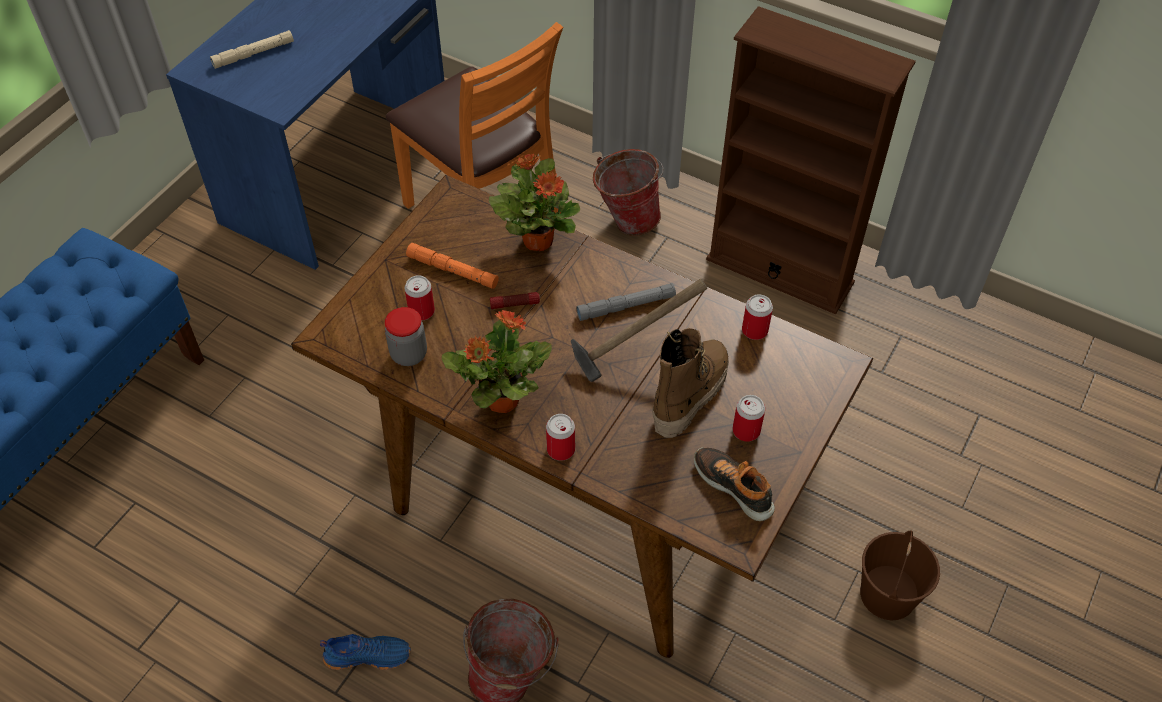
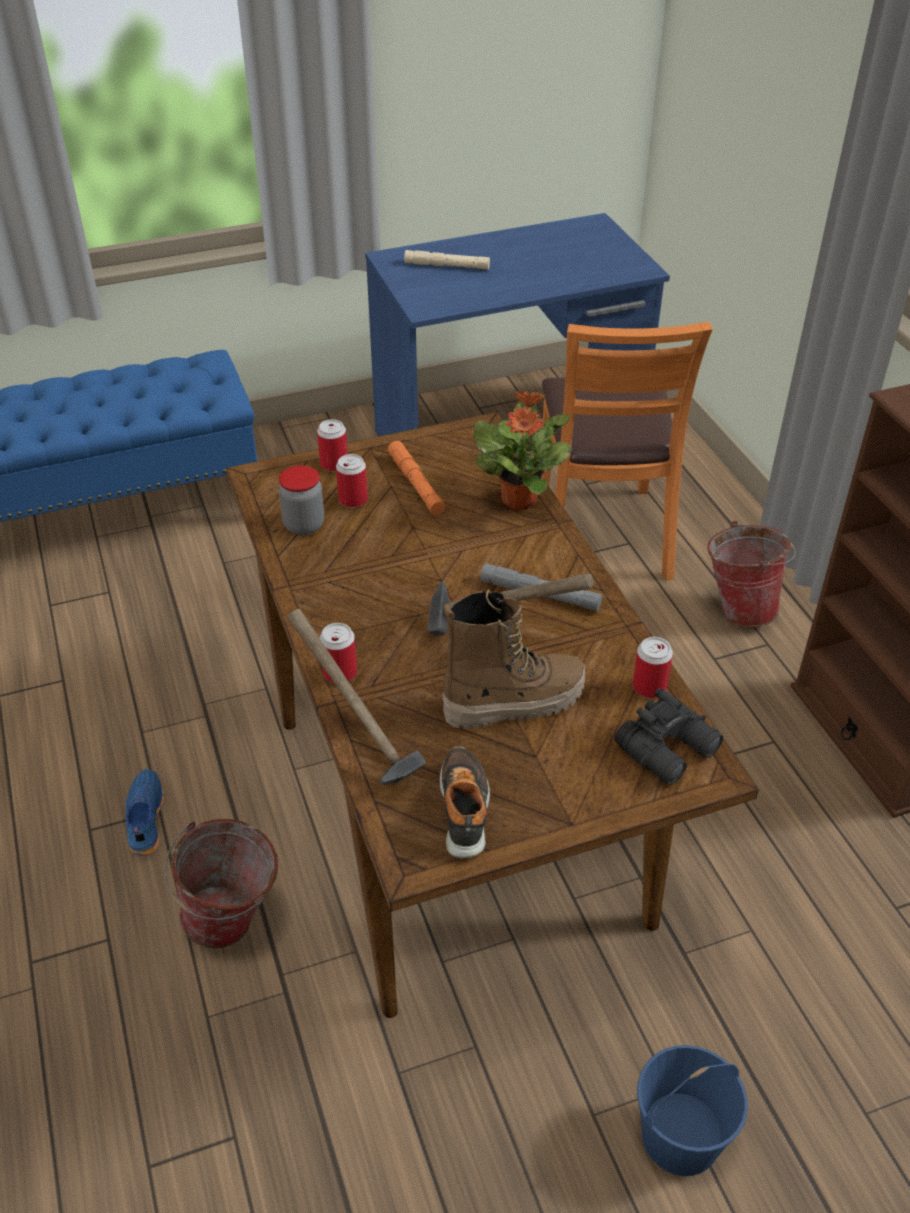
camera: 40 degrees right, 10 degrees down
(368, 655) = (144, 819): blue shoe -> blue shoe turned 135 degrees counterclockwise
(501, 400) = (336, 603): potted plant -> none
(515, 304) = (438, 537): flashlight -> none
(626, 490) = (357, 743): none -> hammer
(746, 430) = (535, 768): can -> can (334, 464)
(805, 365) = (670, 749): none -> black binoculars
(888, 595) = (680, 1137): brown bucket -> blue bucket

